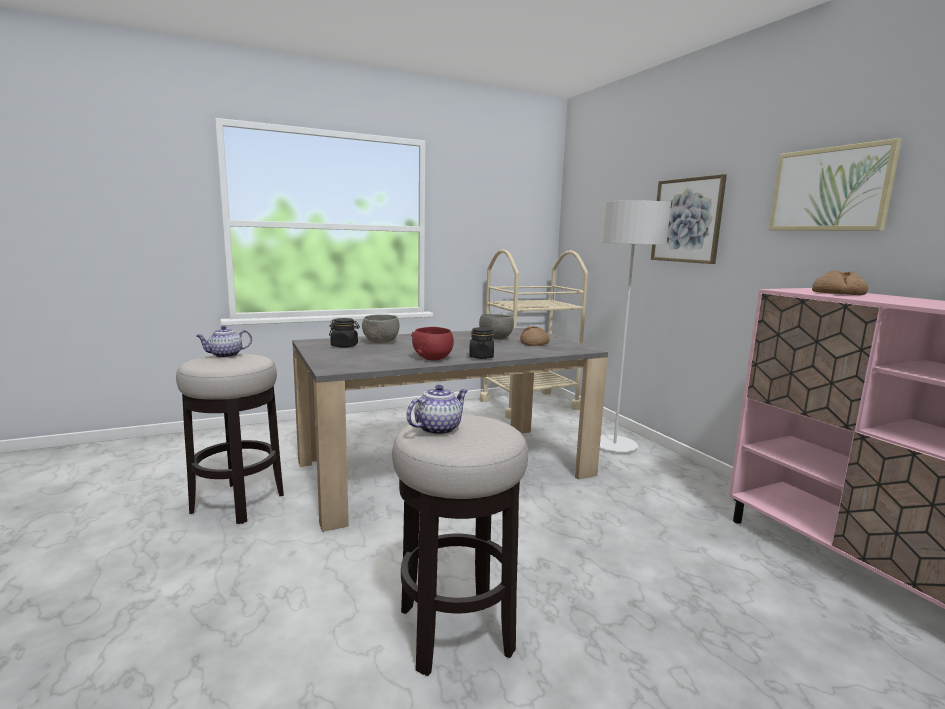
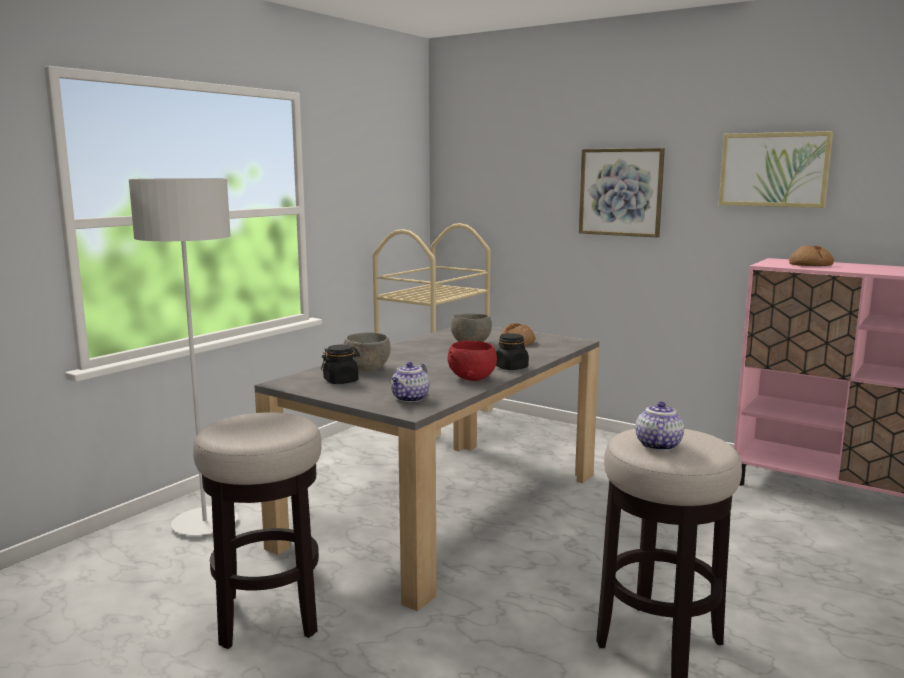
camera: 30 degrees left, 0 degrees up
(225, 355) = (240, 421): teapot -> teapot (410, 399)
(614, 446) = (571, 441): grey floor lamp -> grey floor lamp (205, 524)

